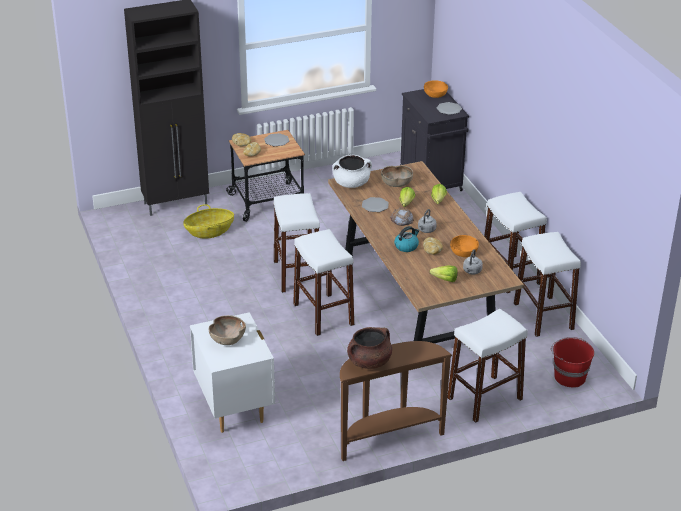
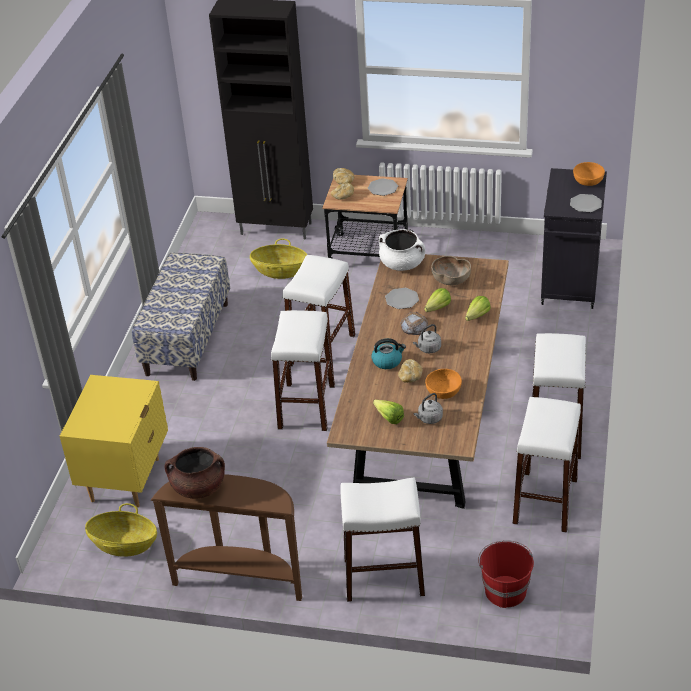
camera: 35 degrees right, 5 degrees up
(182, 299) = (187, 338): none -> bench
(227, 339) = (108, 404): brown bowl -> none
(234, 408) = (126, 480): white nightstand -> yellow nightstand
(278, 450) = (124, 544): none -> basket

